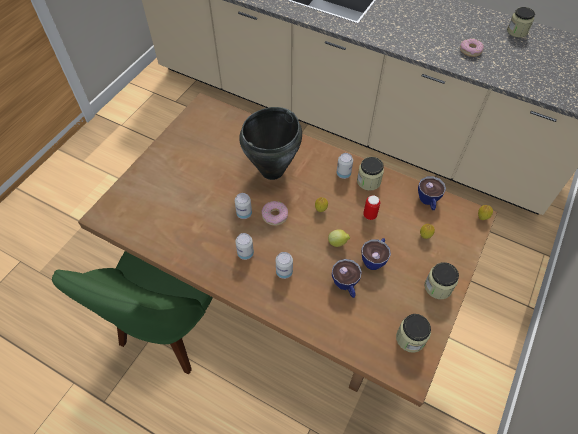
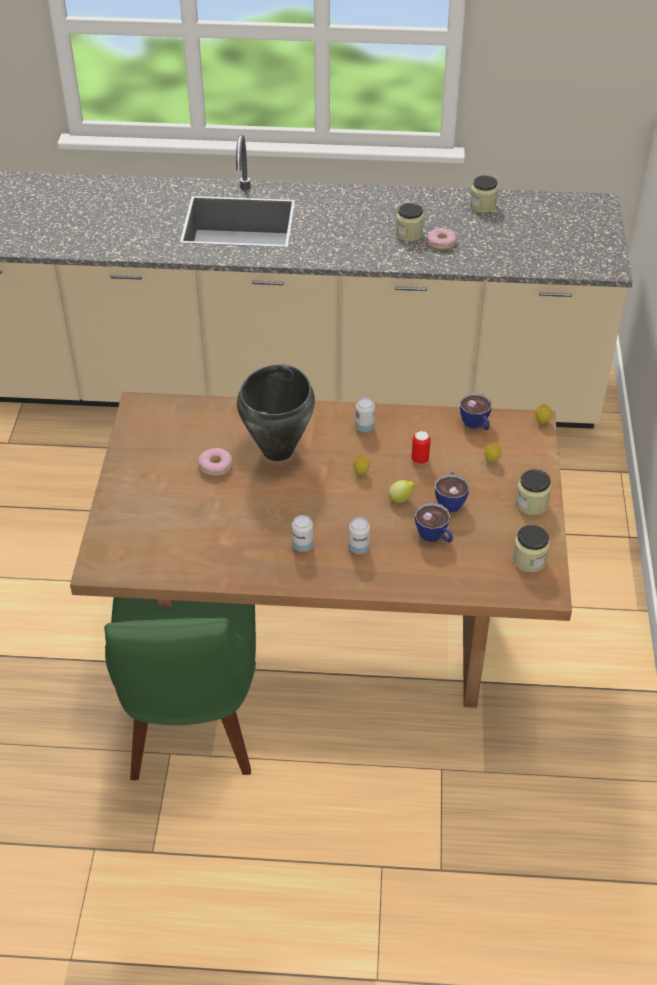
camera: 25 degrees left, 10 degrees down
(244, 214) = (274, 506): can -> none
(274, 215) = (311, 496): donut -> donut (215, 466)
(368, 181) = (398, 425): jar -> jar (409, 234)

